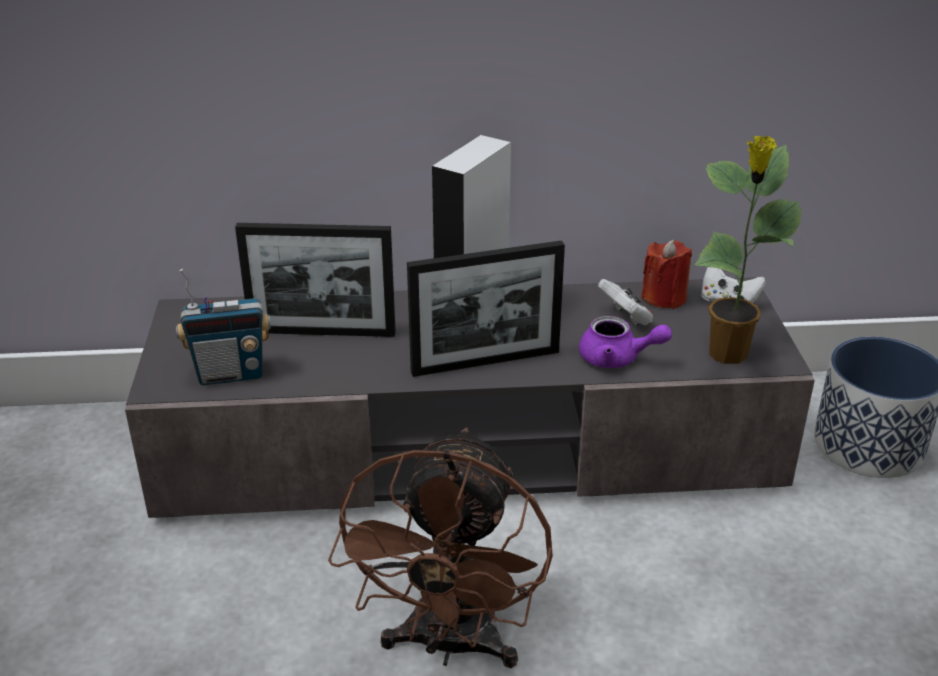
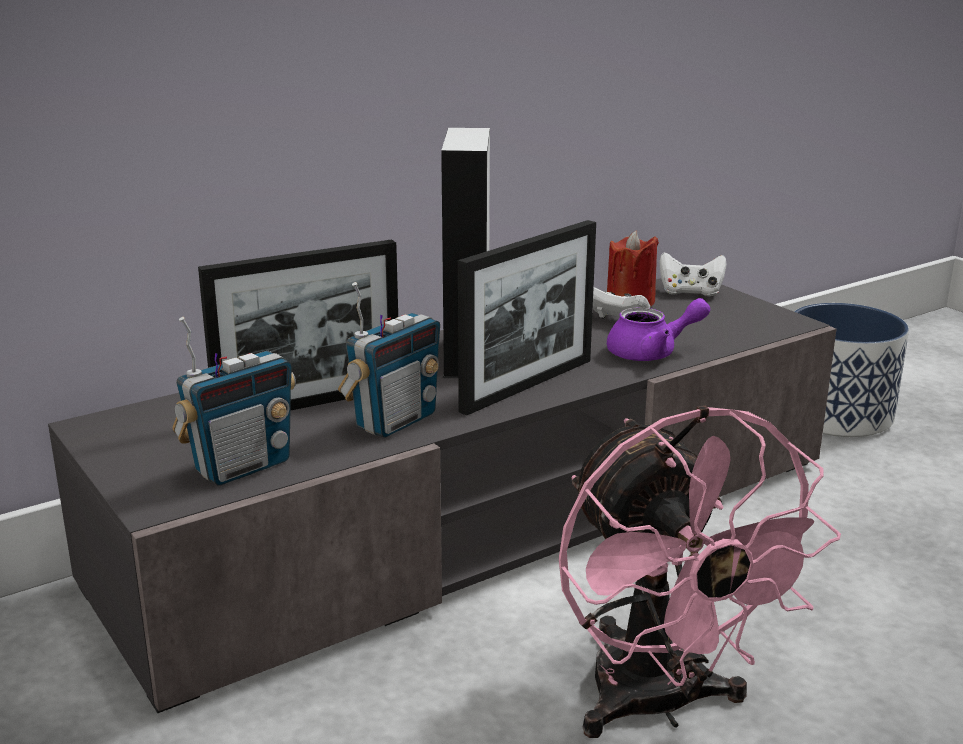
camera: 30 degrees left, 10 degrees down
(360, 366) = (395, 421): none -> radio
(450, 645) = (659, 706): brown fan -> pink fan
(728, 355) = (744, 328): potted plant -> none

